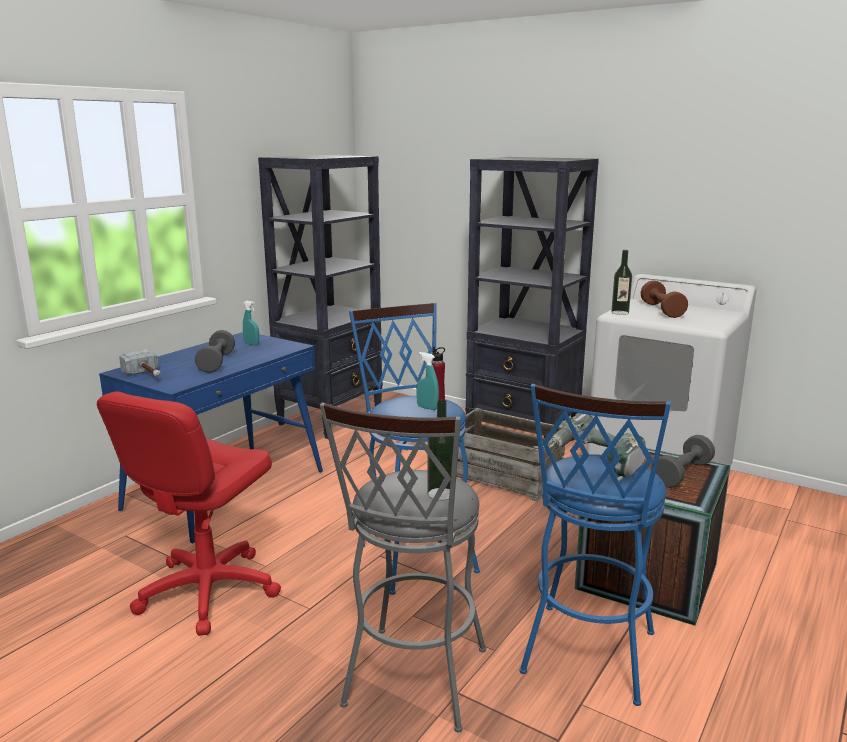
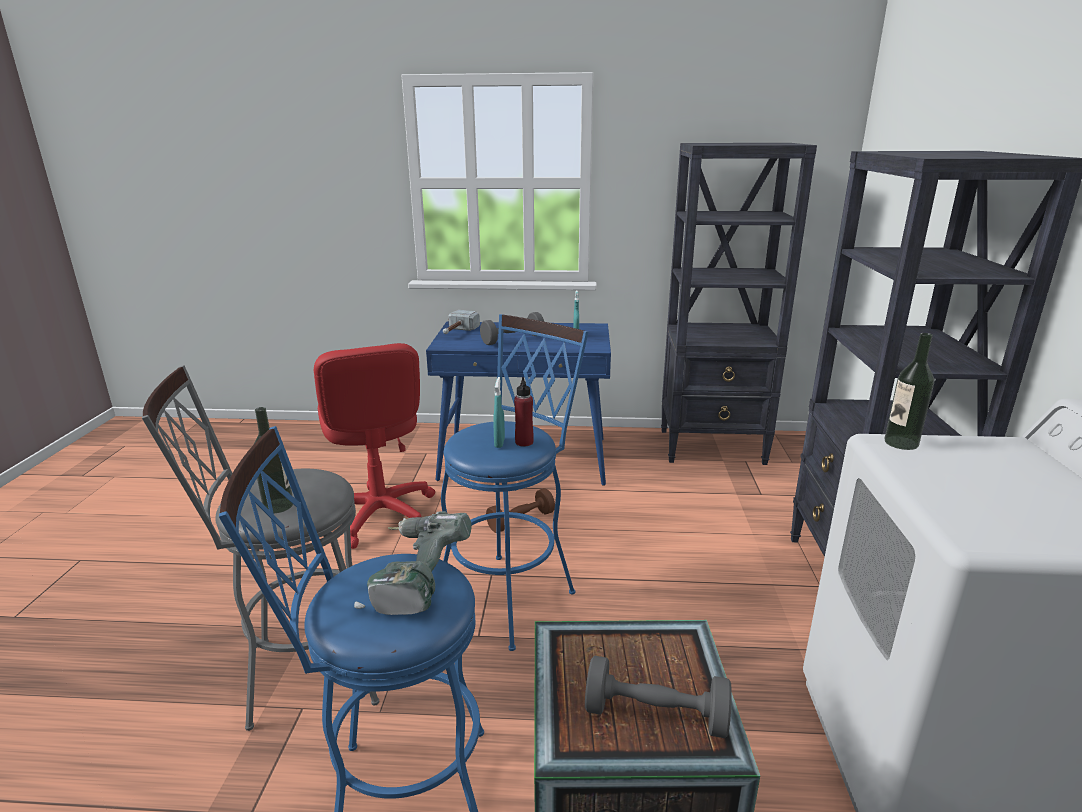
camera: 60 degrees right, 5 degrees up
(207, 591) = (379, 515): red office chair -> red office chair turned 105 degrees counterclockwise
(504, 474) = (743, 596): crate -> none
(662, 310) = (996, 472): brown dumbbell -> brown dumbbell (521, 521)

